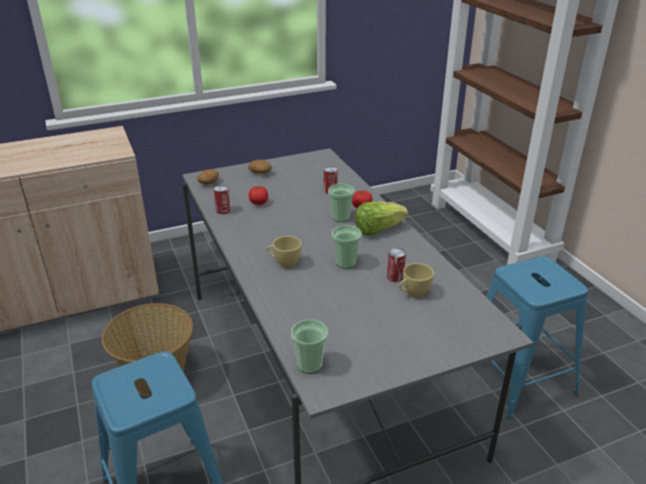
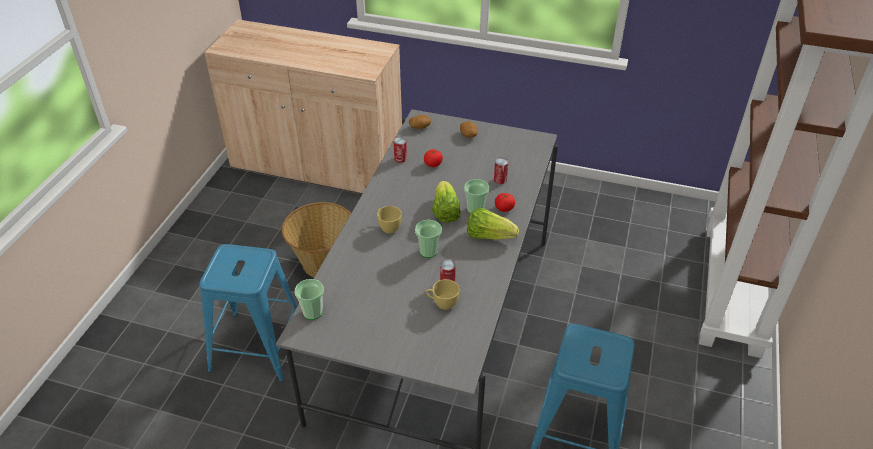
camera: 40 degrees right, 10 degrees up
(318, 229) = (445, 211): none -> lettuce

